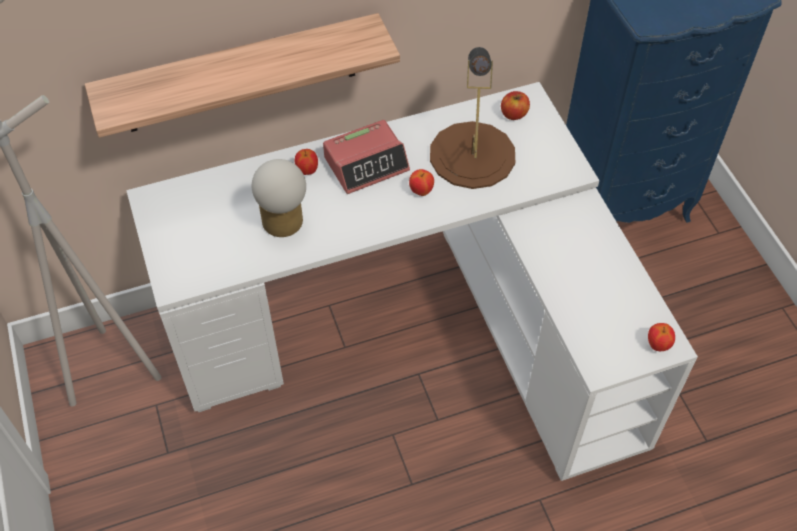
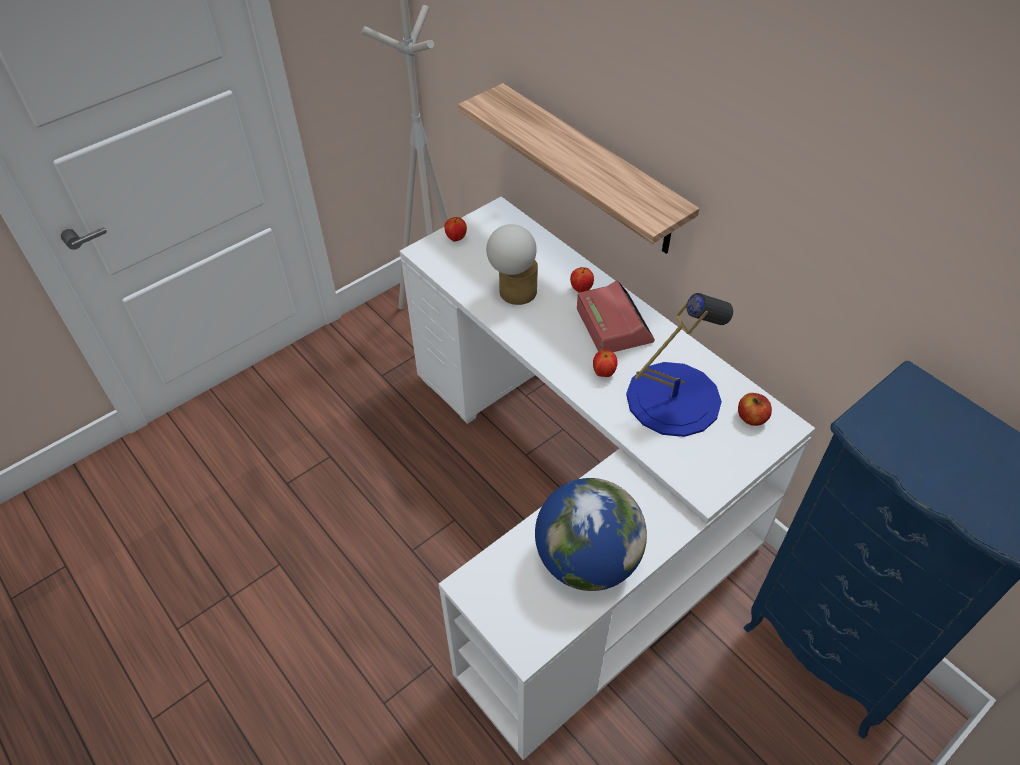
camera: 70 degrees right, 5 degrees down
(366, 163) = (613, 325): alarm clock -> alarm clock turned 150 degrees counterclockwise
(472, 155) = (673, 398): brown table lamp -> blue table lamp
(602, 277) = (587, 560): none -> globe
(658, 345) = (521, 636): apple -> apple (456, 238)

